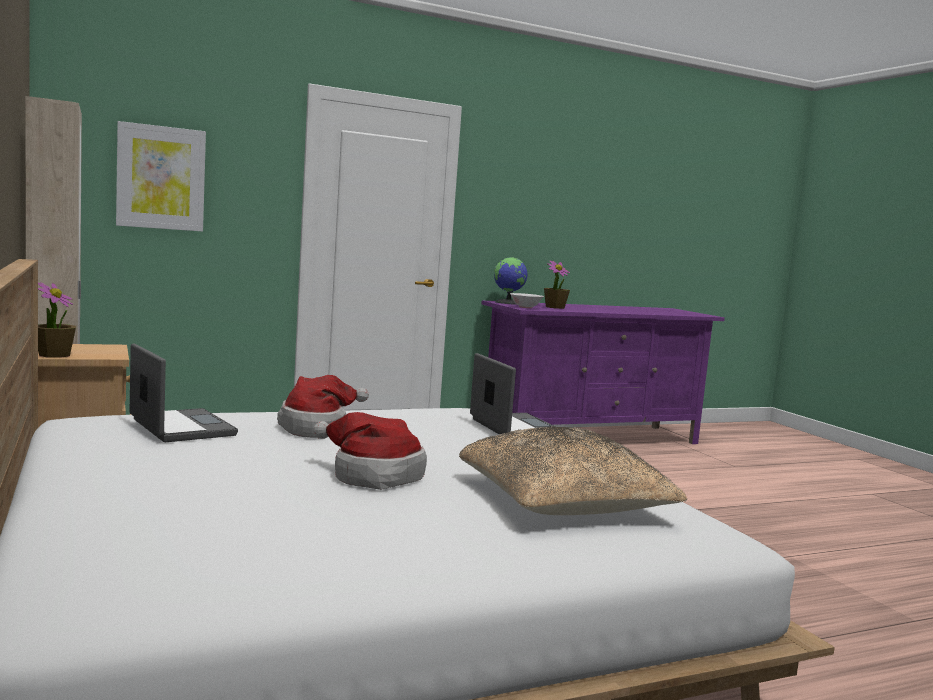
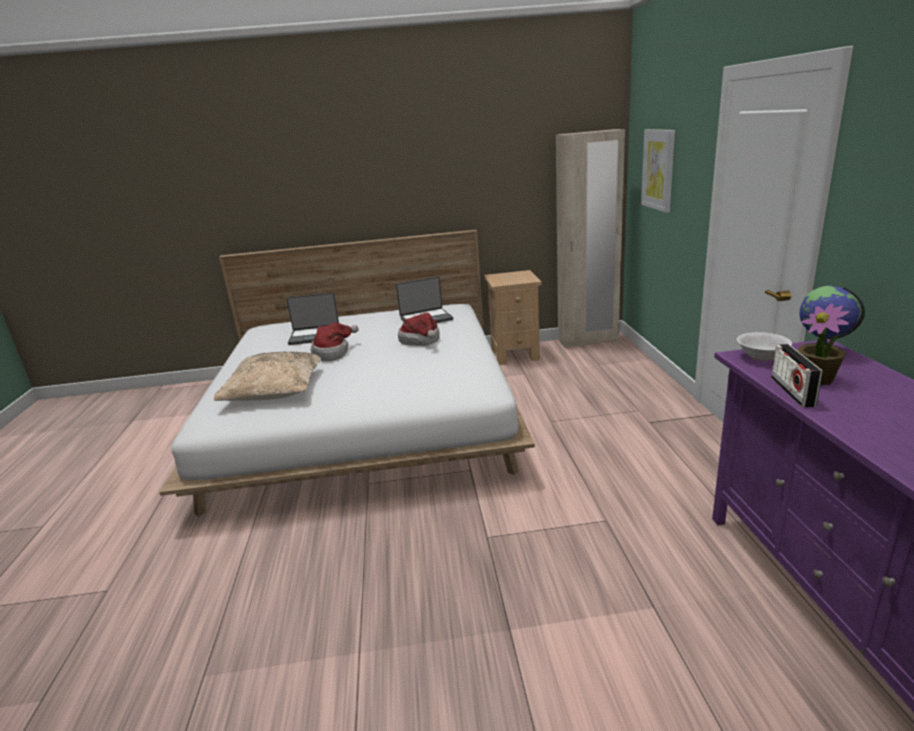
camera: 110 degrees right, 15 degrees up
(54, 355) = (496, 277): potted plant -> none
(514, 428) = (413, 391): laptop -> laptop (315, 336)
(578, 310) = (792, 392): none -> radio

